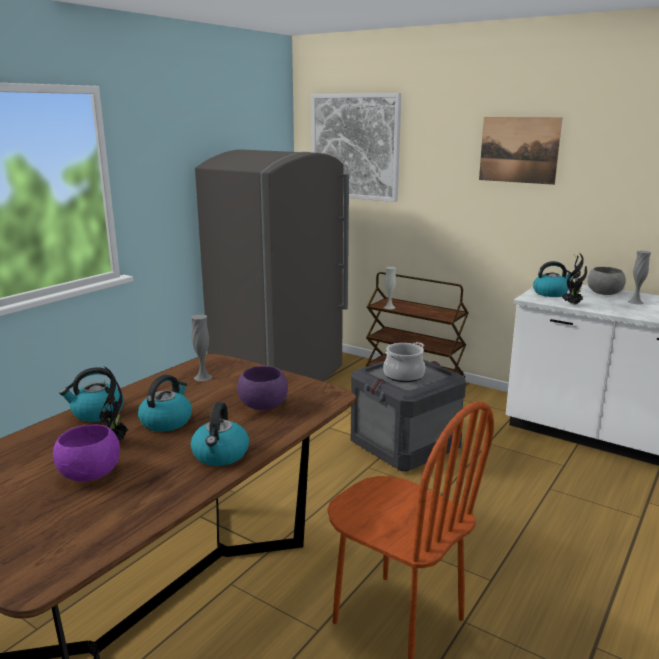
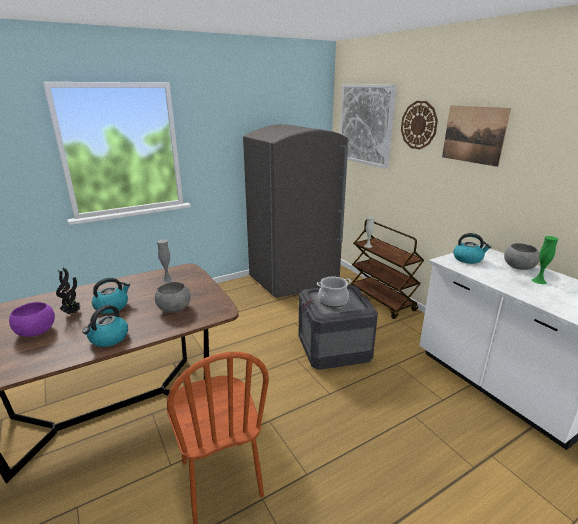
camera: 25 degrees right, 5 degrees up
(97, 413) = (88, 292): kettle -> none
(263, 405) = (174, 308): purple bowl -> grey bowl
(440, 143) = (419, 125): none -> wall clock
(573, 304) = (474, 273): potted plant -> none
(635, 302) = (539, 281): grey vase -> green vase

